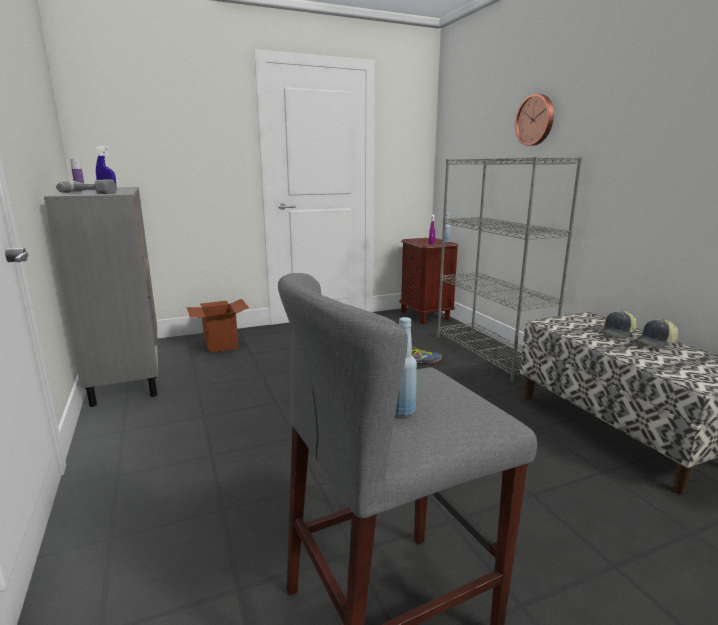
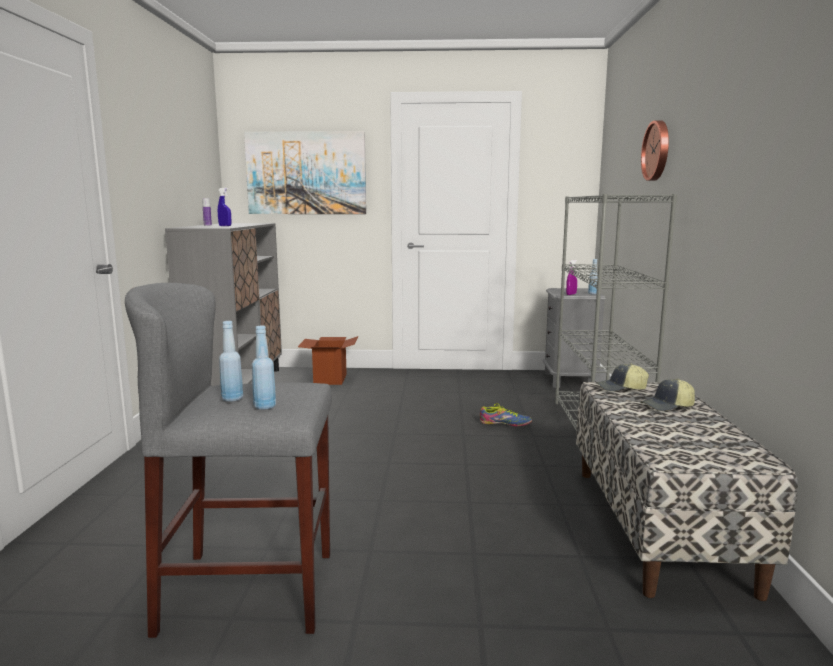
camera: 25 degrees right, 5 degrees down
(92, 193) = (208, 226): power drill -> none
(168, 132) = (306, 173): none -> picture
(425, 315) = (569, 380): brown nightstand -> grey nightstand
(458, 414) = (265, 407): none -> blue bottle
(655, 343) = (697, 421): cap -> cap (621, 389)

